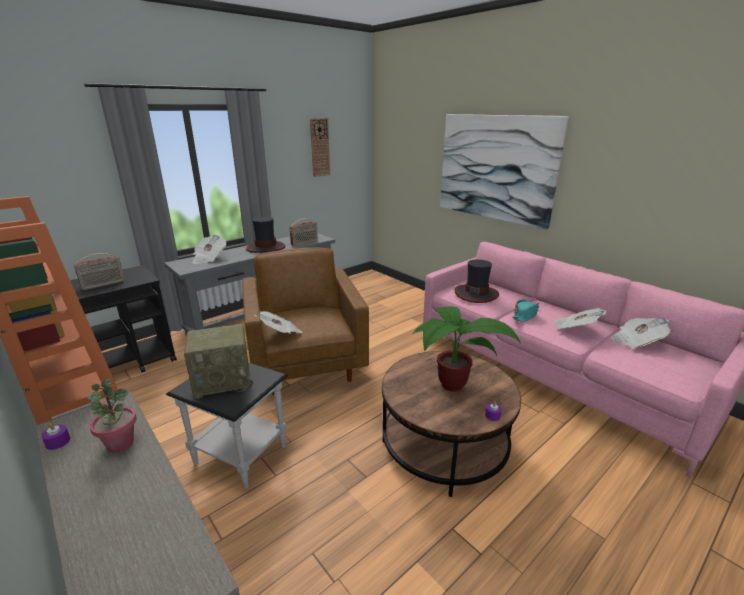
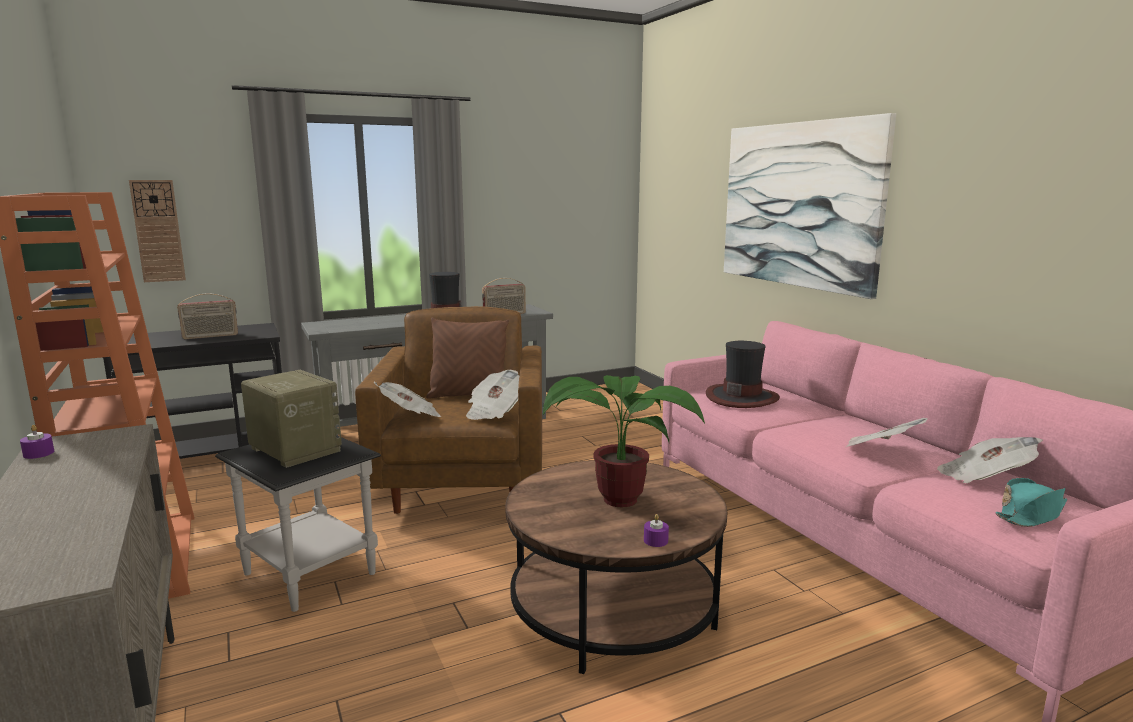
camera: 15 degrees right, 10 degrees down
(120, 443) = (100, 462): potted plant -> none
(209, 258) = (361, 322): newspaper -> newspaper (495, 411)
(224, 380) = (293, 449): radio -> radio turned 135 degrees counterclockwise
(307, 310) = (468, 396): none -> brown pillow
(320, 147) = (552, 183): wall clock -> wall clock (158, 231)
(525, 315) = (805, 428): turquoise hat -> turquoise hat (1030, 515)

